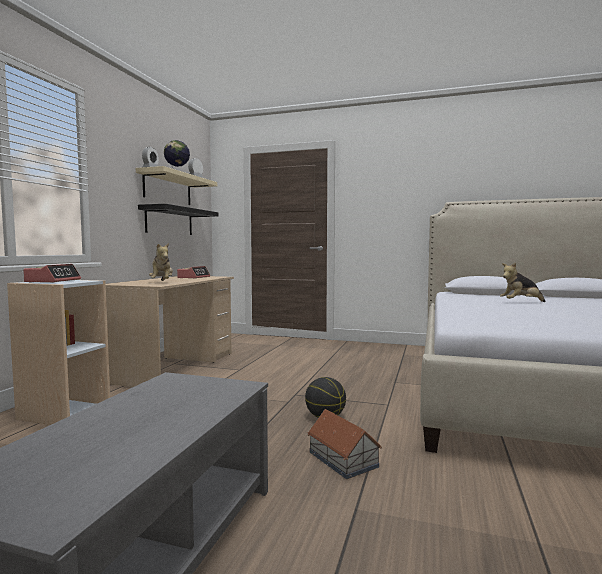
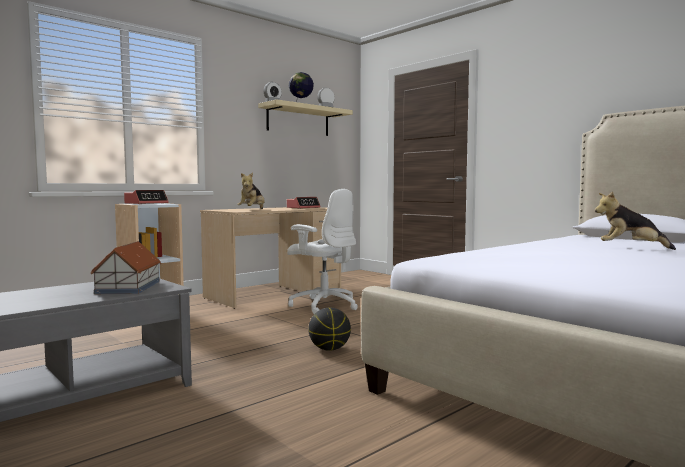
camera: 30 degrees right, 0 degrees up
(169, 221) = (299, 153): black shelf -> none
(244, 373) = (324, 305): none -> white office chair
(343, 459) = (284, 380): toy house -> toy house (128, 287)

